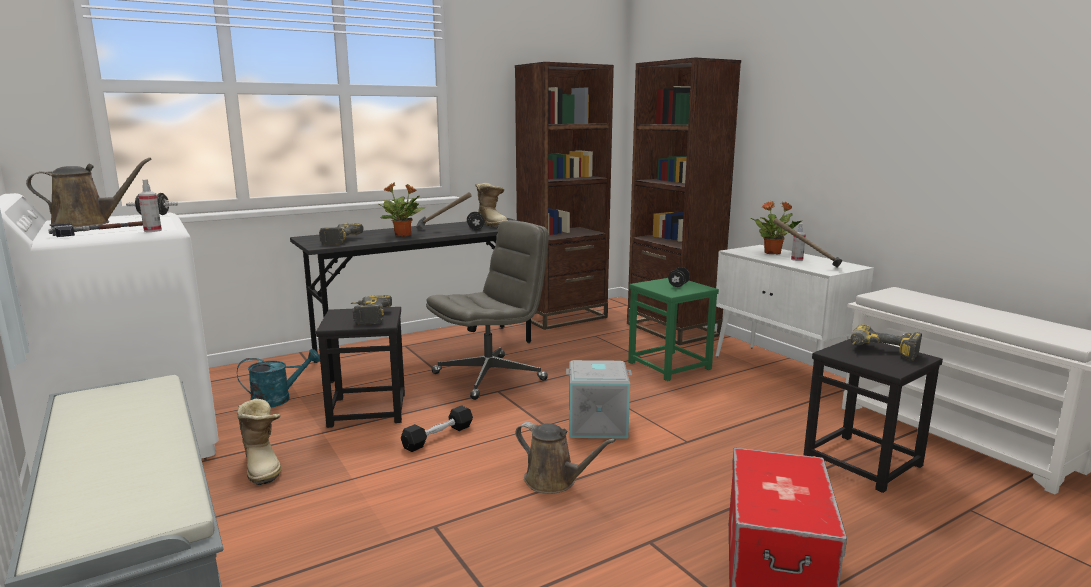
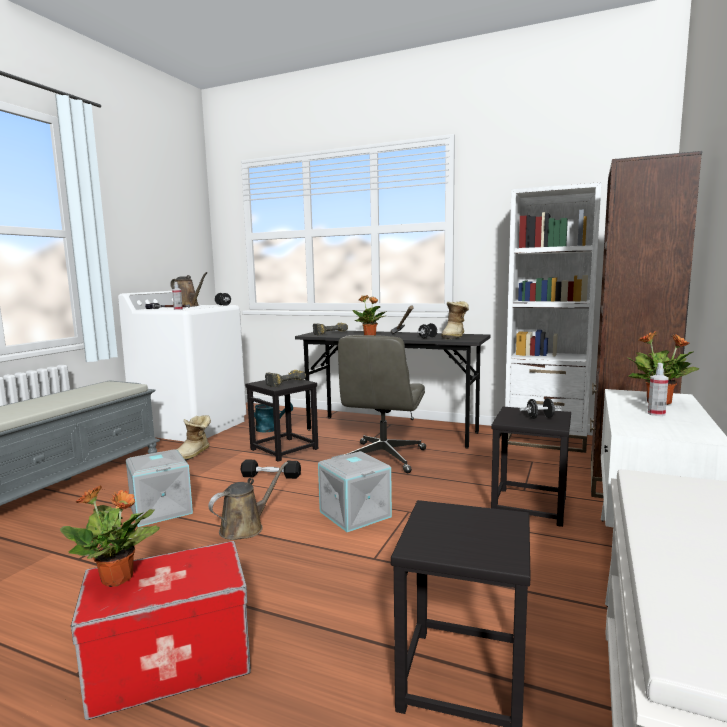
camera: 55 degrees right, 5 degrees down
(427, 524) = (159, 510): none -> grey storage box
(490, 376) = (383, 458): grey office chair -> grey office chair turned 90 degrees clockwise
(554, 481) = (245, 528): brown watering can -> brown watering can turned 135 degrees counterclockwise
(562, 317) = (545, 440): brown bookcase -> white bookcase
(670, 365) = (530, 506): green stool -> black stool
(773, 508) = (118, 579): none -> potted plant
(808, 266) = (635, 421): hammer -> none
(881, 353) = (478, 533): power drill -> none

